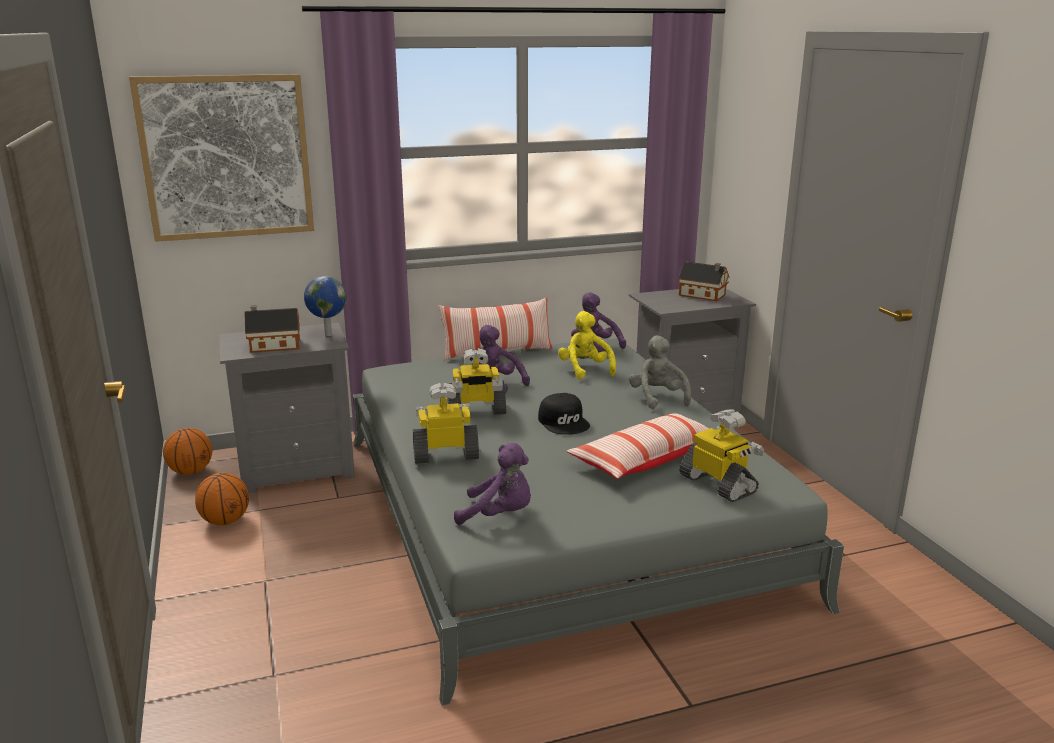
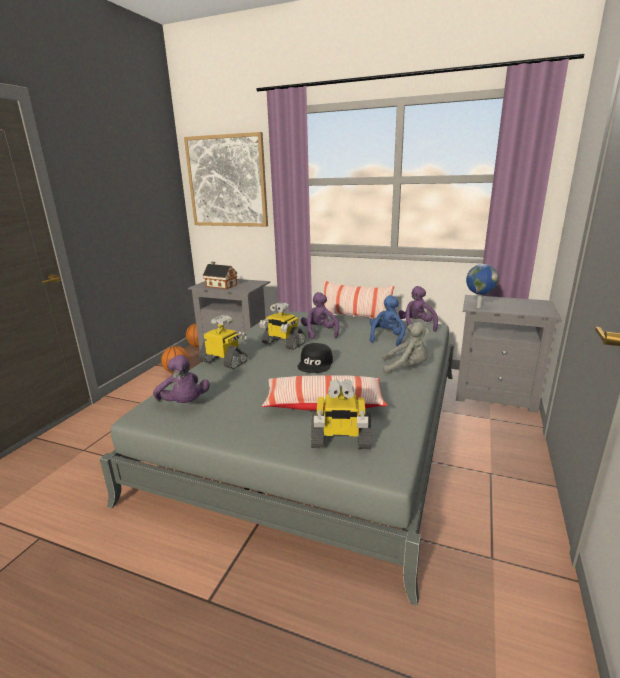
camera: 40 degrees right, 0 degrees up
(327, 335) = (252, 285): globe -> globe (478, 307)
(585, 370) = (386, 338): yellow plush toy -> blue plush toy
(657, 398) = (406, 368): grey plush toy -> grey plush toy turned 75 degrees clockwise
(704, 295) = (523, 305): toy house -> none
(719, 484) = (340, 440): toy robot -> toy robot turned 90 degrees clockwise

